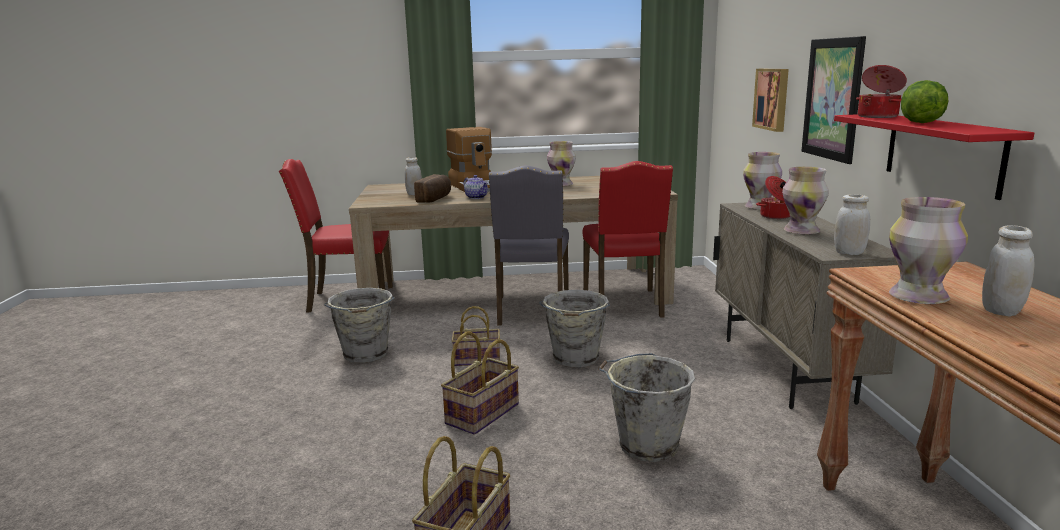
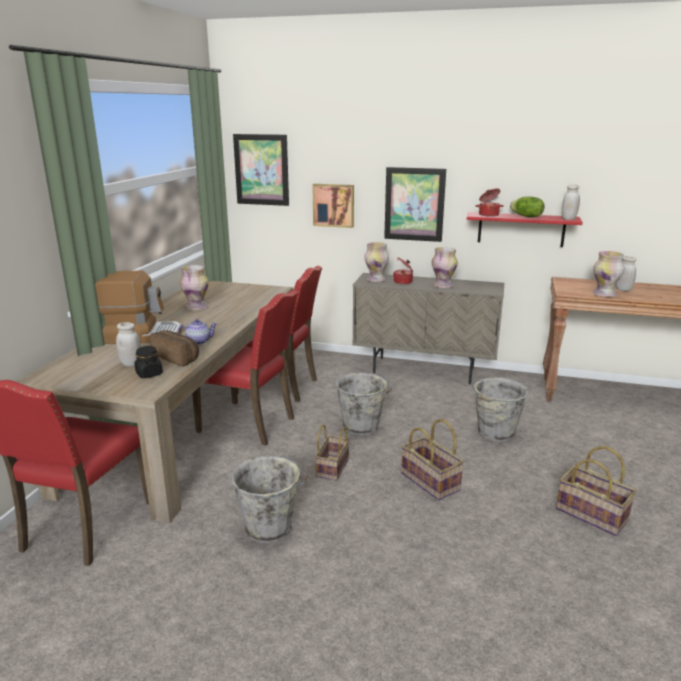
camera: 70 degrees left, 5 degrees up
(398, 199) = (149, 374): none -> black jar
(531, 311) = (249, 424): grey chair -> red chair
(735, 52) = (261, 170): none -> picture
(849, 253) = (493, 288): white jar -> white jar (568, 219)

